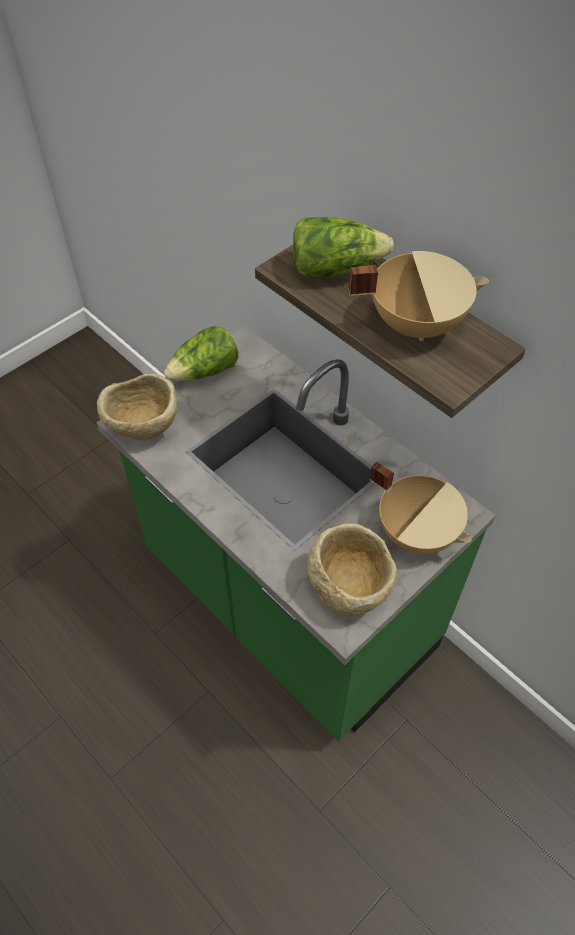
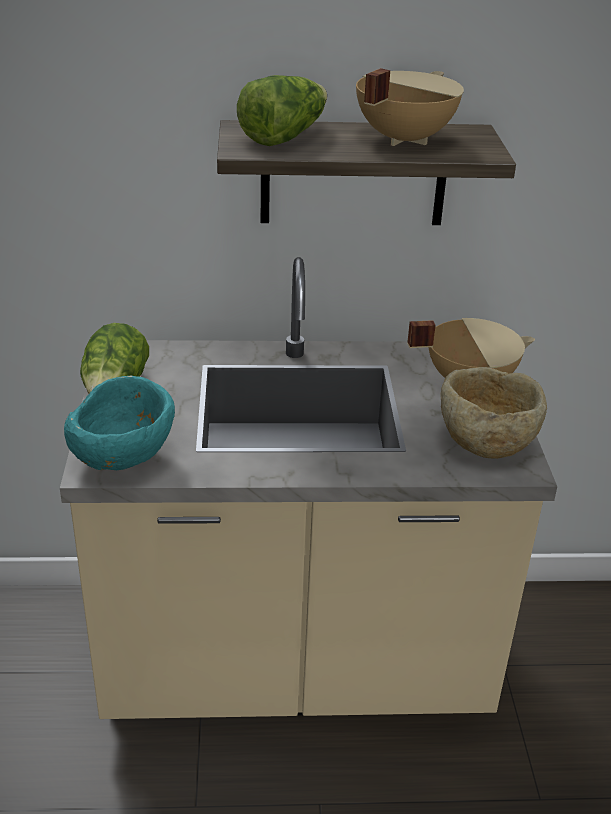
camera: 50 degrees left, 20 degrees down
(143, 429) = (123, 461): beige bowl -> turquoise bowl
(287, 605) = (295, 667): green counter -> beige counter

